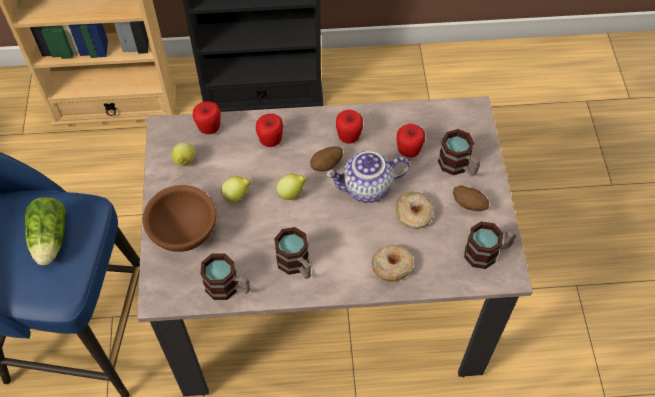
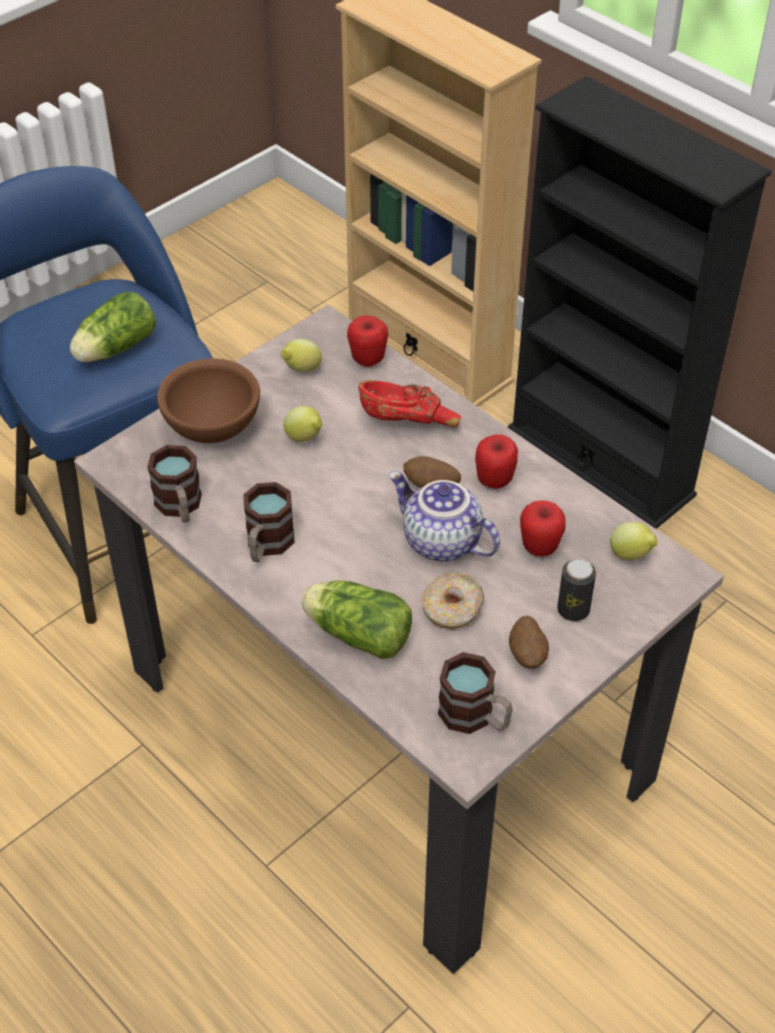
camera: 50 degrees right, 10 degrees down
(270, 141) = (409, 418): apple -> red bowl
(291, 193) = (358, 481): lemon -> lemon (631, 555)
(392, 266) = (355, 633): donut -> lettuce
(458, 166) = (573, 610): mug -> can

